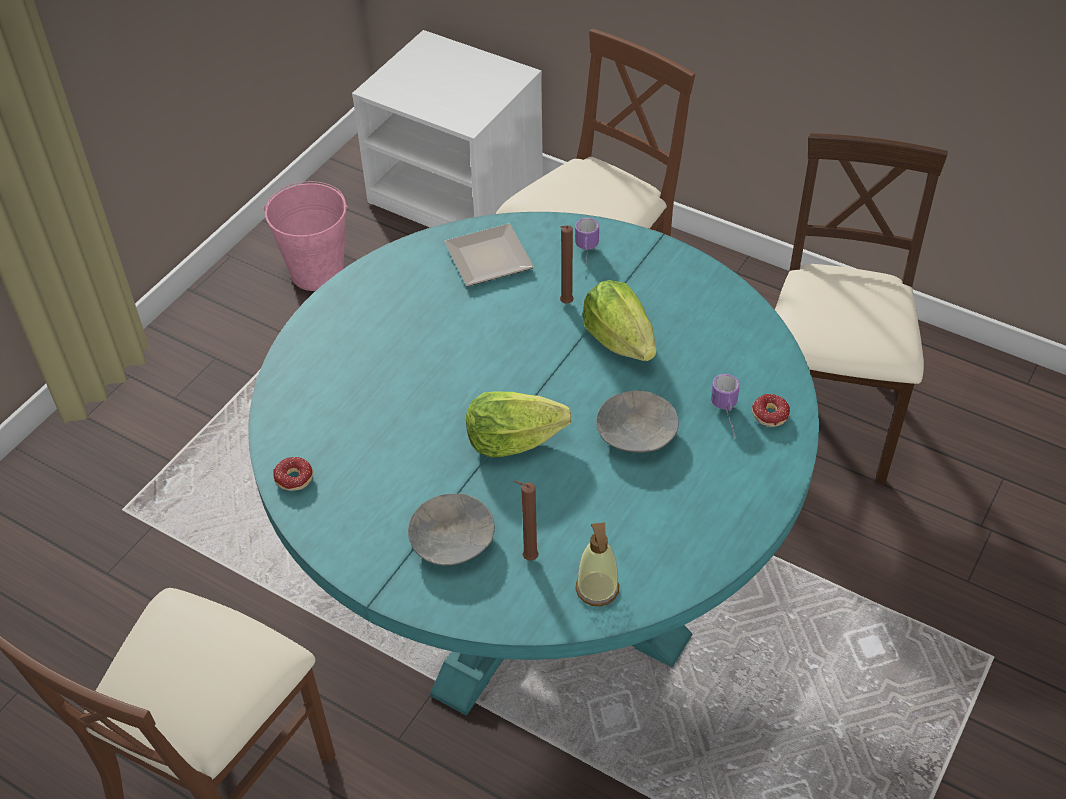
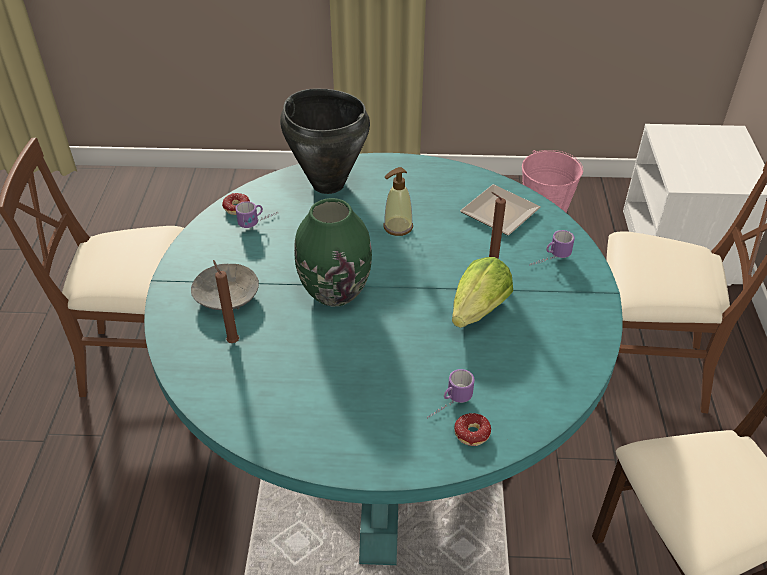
camera: 60 degrees right, 5 degrees down
(318, 376) = (328, 183): none -> black cooking pot
(340, 466) = (259, 222): none -> mug
(512, 441) = (335, 291): lettuce -> green vase
(597, 589) = (223, 389): soap dispenser -> soap dispenser (398, 227)
(636, 432) = (391, 355): grey bowl -> none

